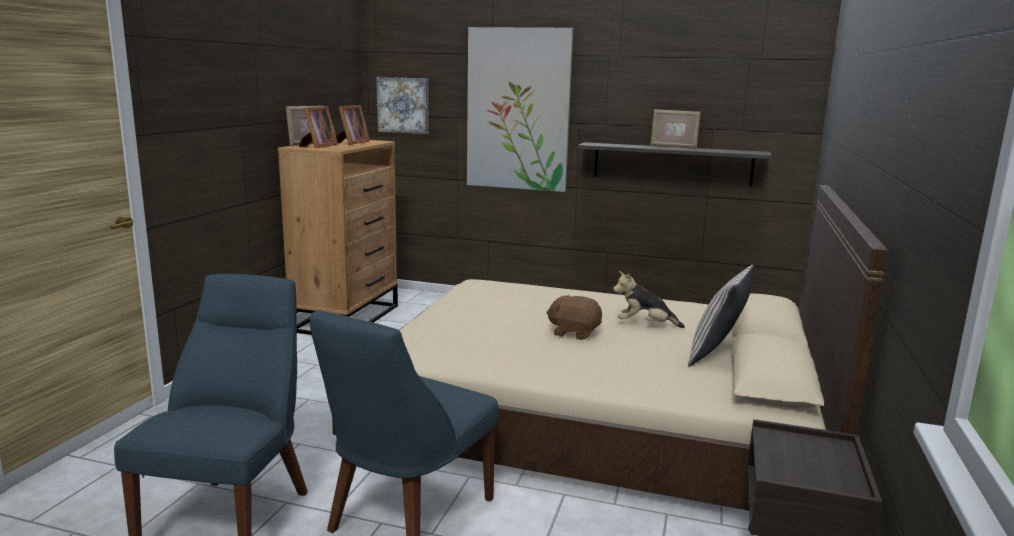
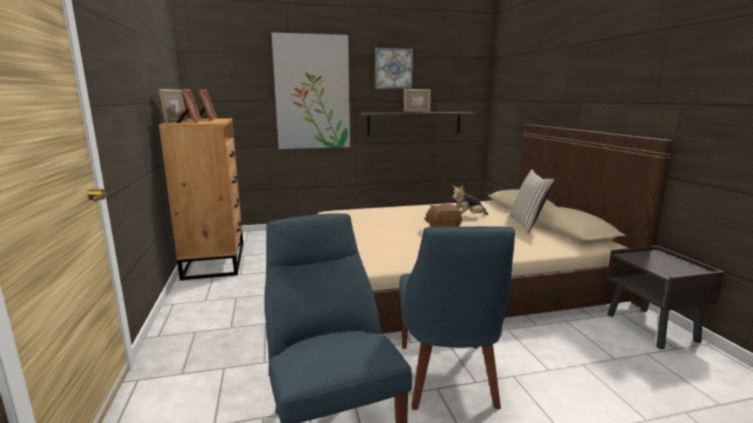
camera: 30 degrees left, 0 degrees up
(403, 105) = (220, 92): picture -> picture (393, 68)

